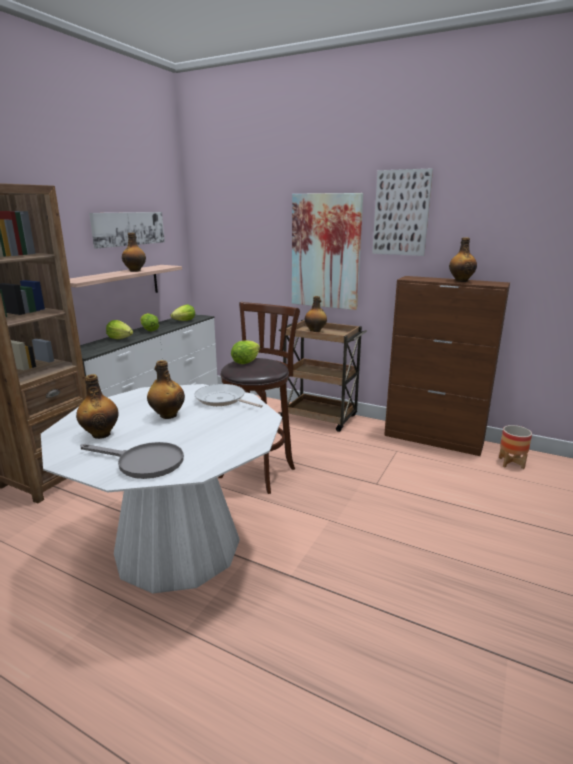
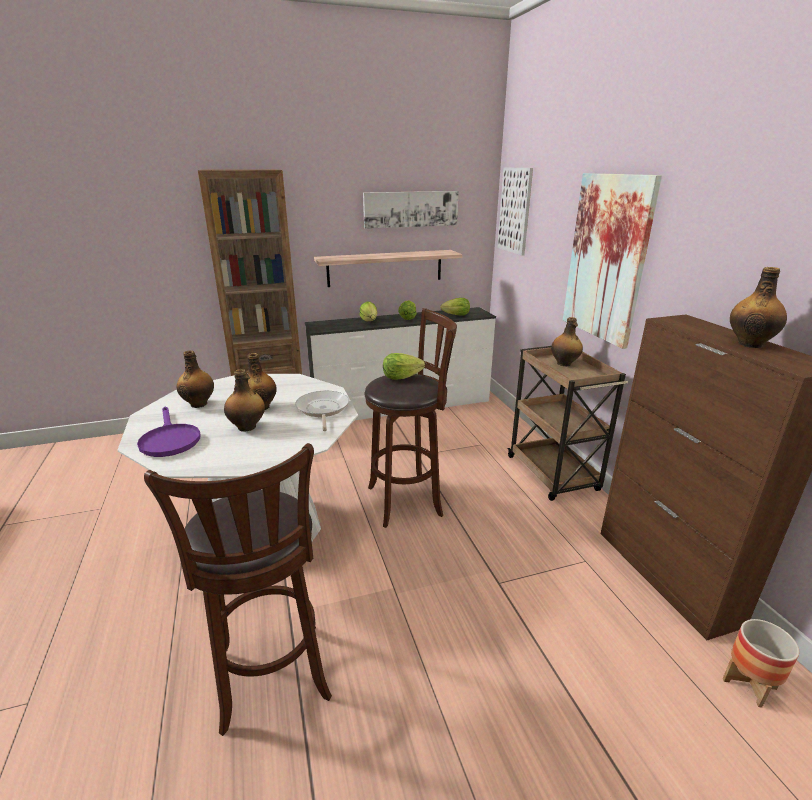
camera: 45 degrees right, 5 degrees up
(135, 271) = (402, 254): bottle -> bottle (247, 427)
(143, 463) = (169, 440): grey frying pan -> purple frying pan
(344, 613) = (273, 681): none -> brown stool
(401, 213) = (705, 211): picture -> picture (515, 210)

